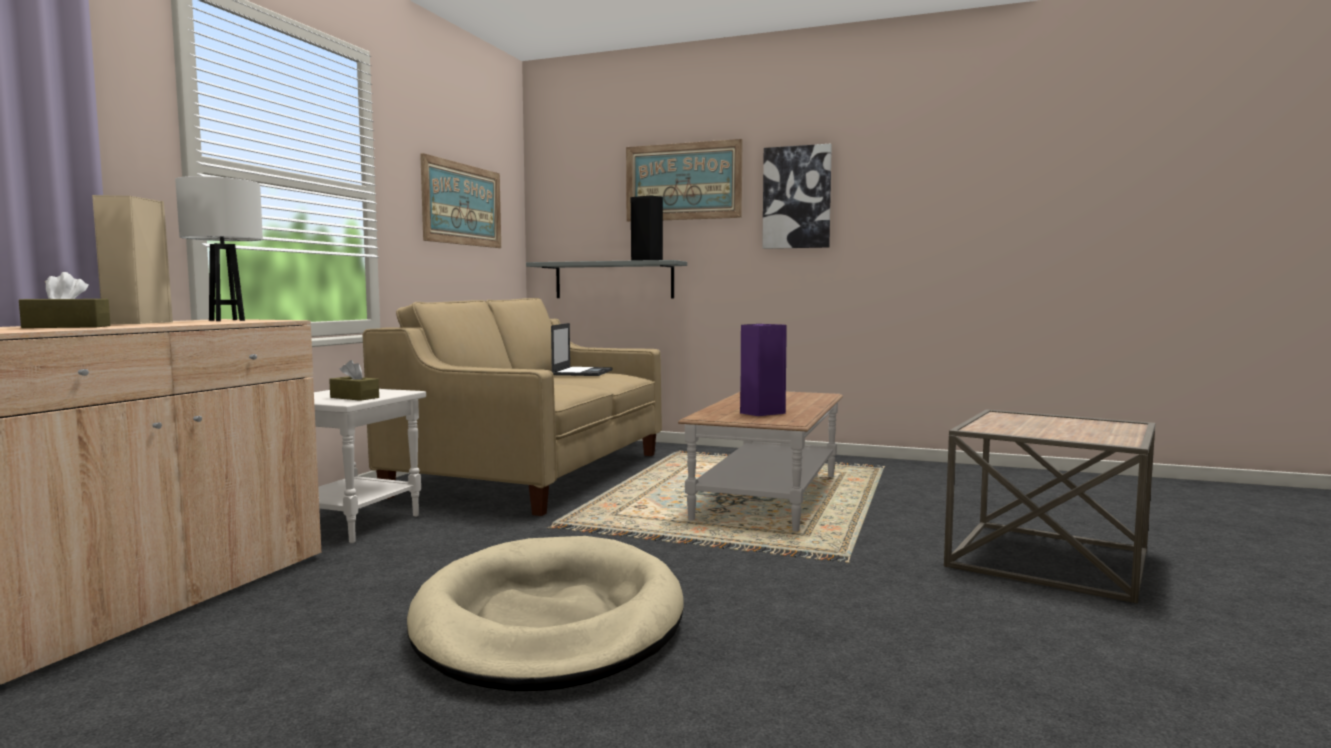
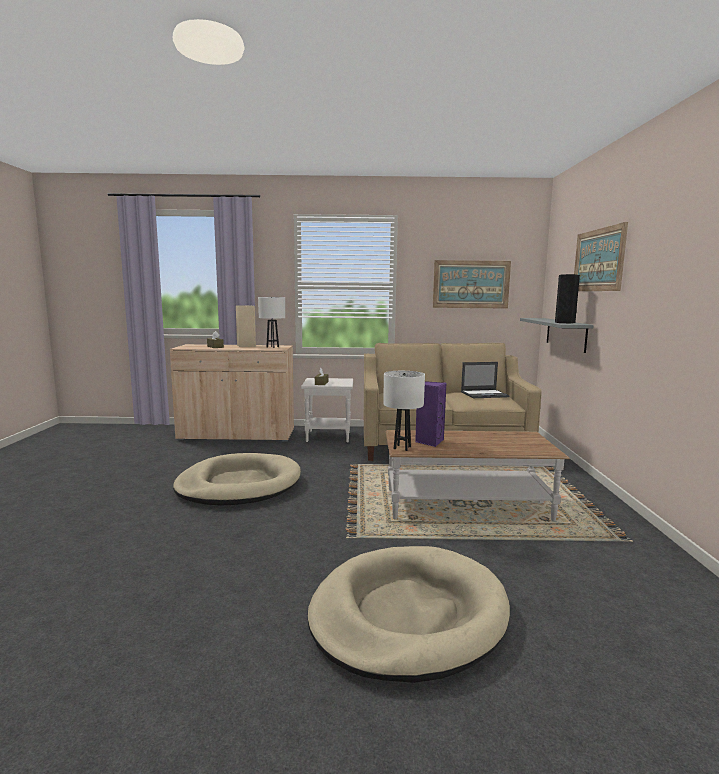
camera: 70 degrees right, 5 degrees up
(782, 421) = (402, 448): none -> white table lamp
(797, 197) = (650, 273): picture -> none
(1049, 559) = (408, 615): brown side table -> beige dog bed

